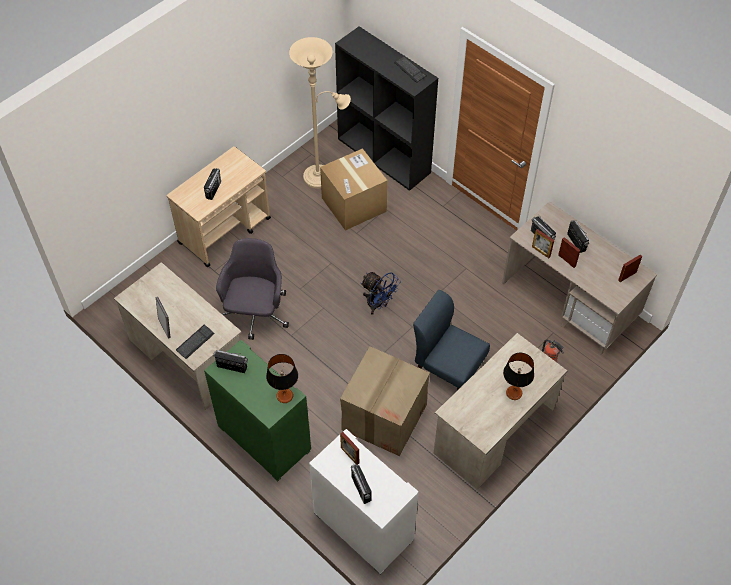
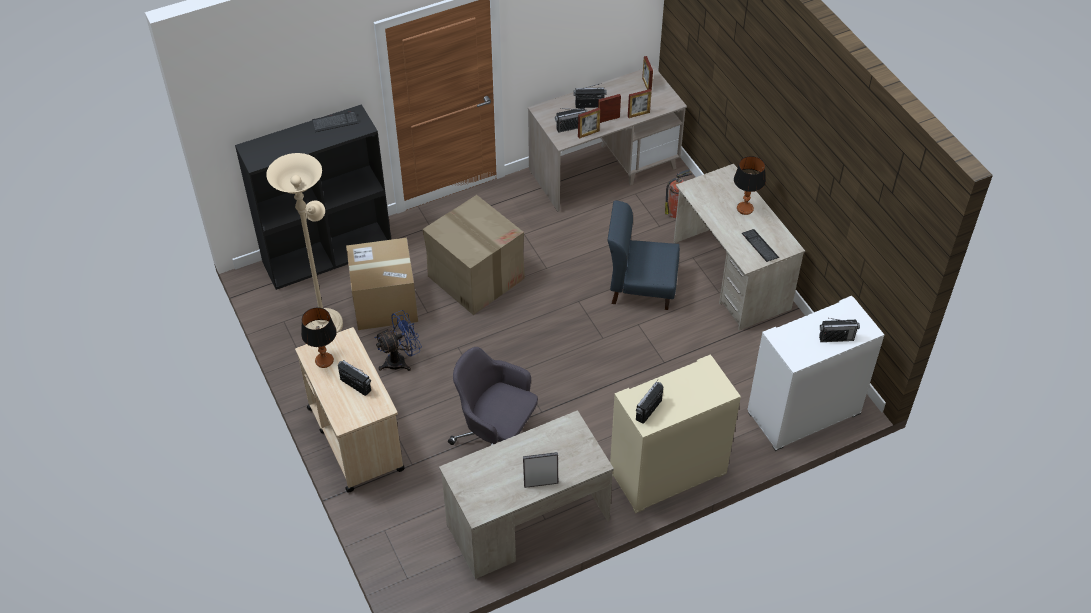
camera: 70 degrees left, 5 degrees down
(195, 342) = (574, 457): keyboard -> keyboard (760, 246)
(263, 438) = (668, 473): green cabinet -> beige cabinet
(285, 396) = (704, 372): table lamp -> table lamp (324, 360)
(350, 455) = (795, 336): picture frame -> picture frame (638, 114)
(378, 305) = (536, 321): blue fan -> blue fan (400, 360)
(384, 416) = (681, 357): cardboard box -> cardboard box (475, 277)
(448, 366) = (641, 287): blue chair -> blue chair turned 45 degrees clockwise

